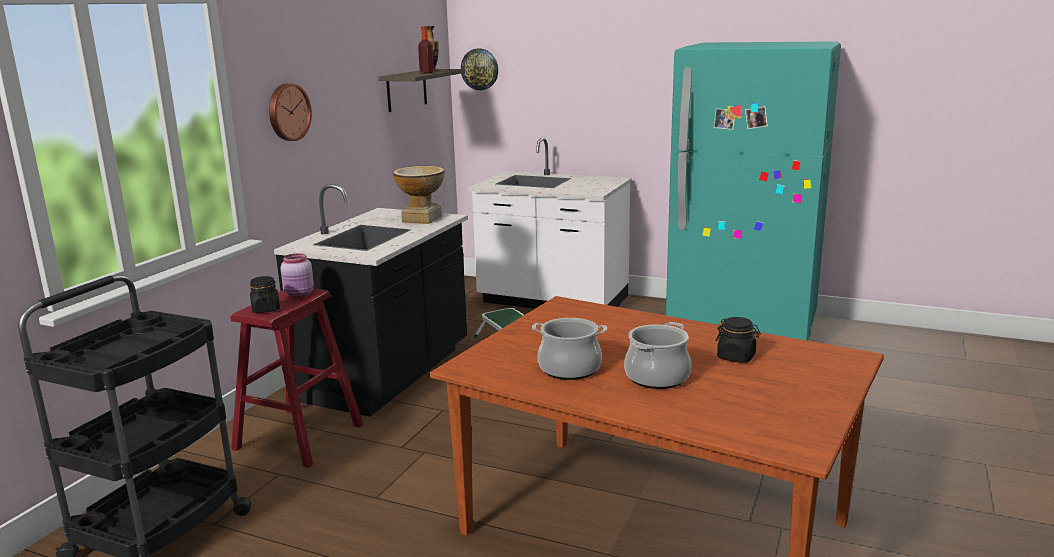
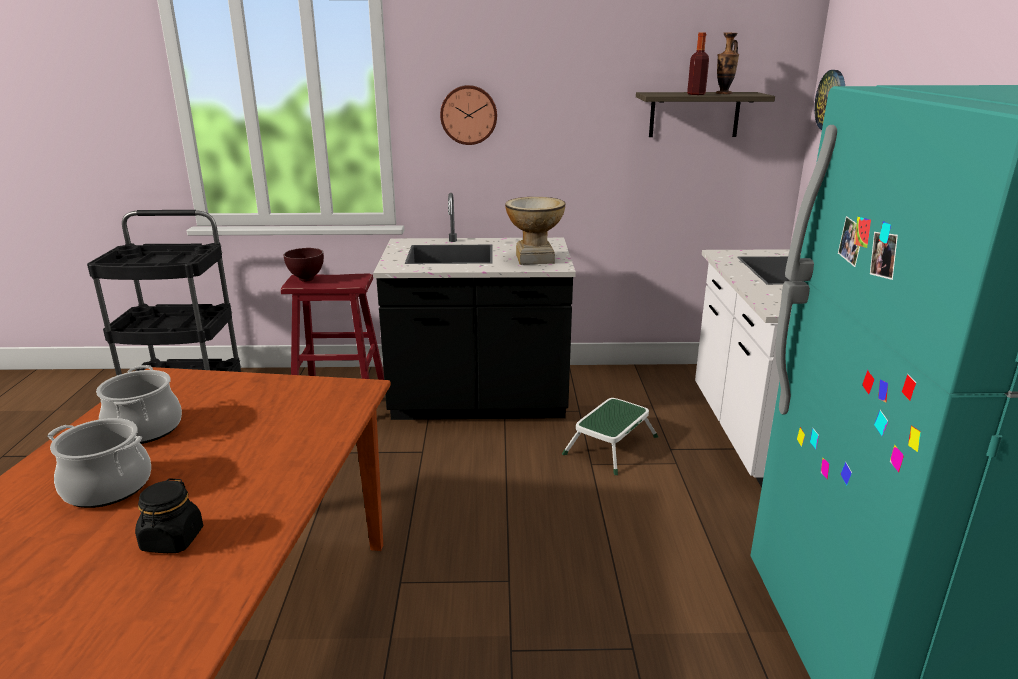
camera: 65 degrees right, 5 degrees up
(266, 309) = (306, 280): black jar -> brown bowl
(300, 295) = (346, 281): pink jar -> none

